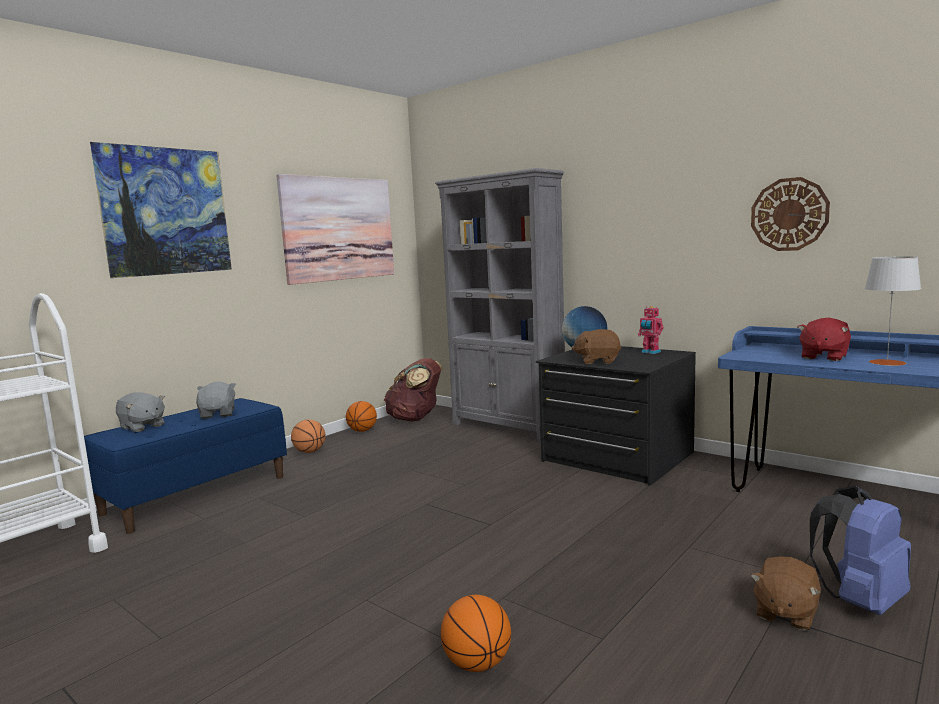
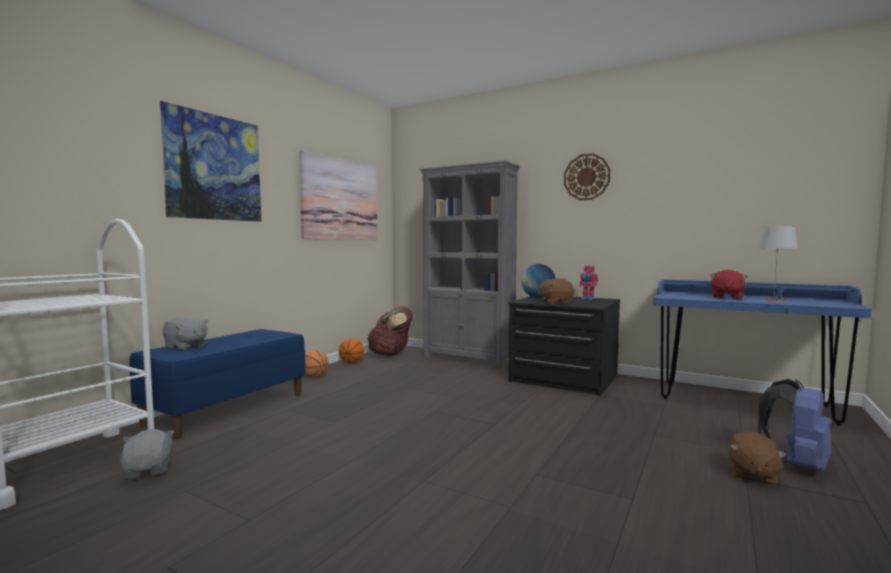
camera: 10 degrees left, 5 degrees down
(218, 414) = (251, 339): grey plush toy -> grey plush toy (149, 471)
(477, 663) = (545, 523): basketball -> none
(789, 214) = (690, 200): wall clock -> wall clock (586, 177)

